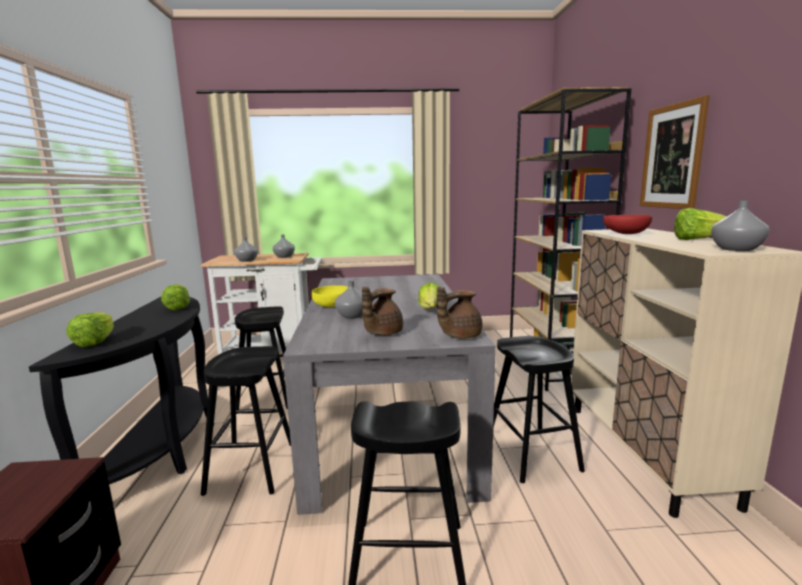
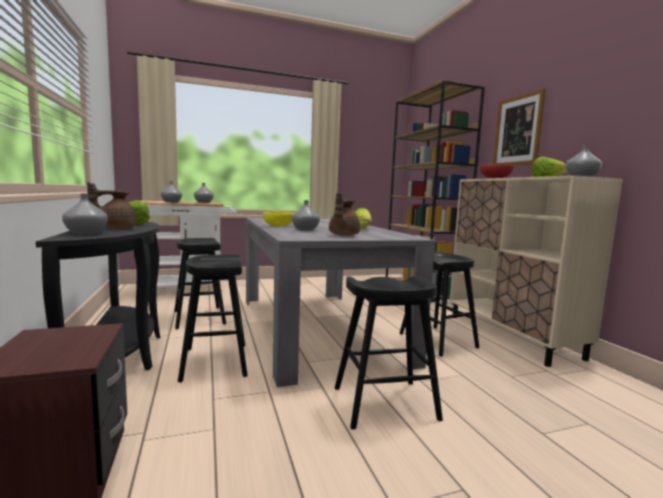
camera: 15 degrees left, 5 degrees down
(96, 342) = (85, 233): lettuce -> grey vase
(459, 335) = (403, 237): brown teapot -> brown teapot (115, 228)

